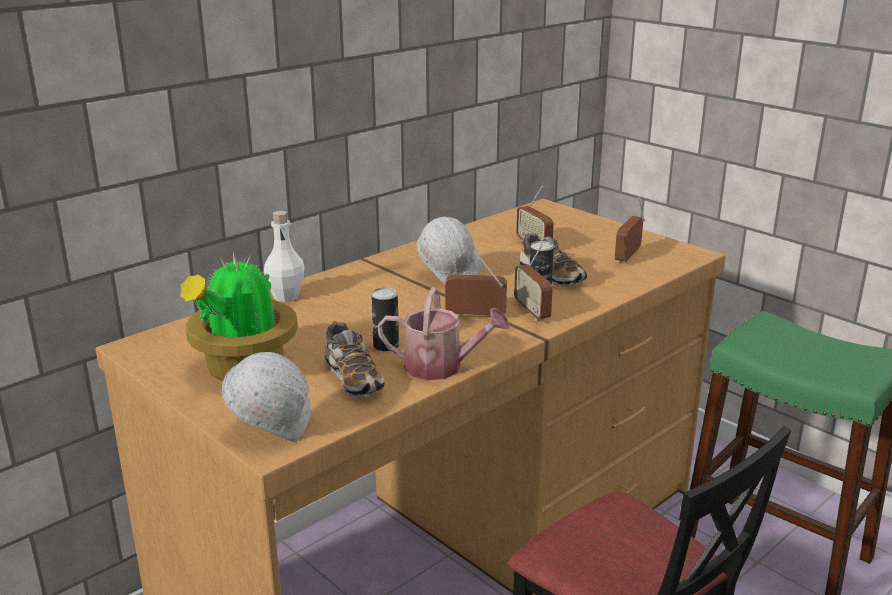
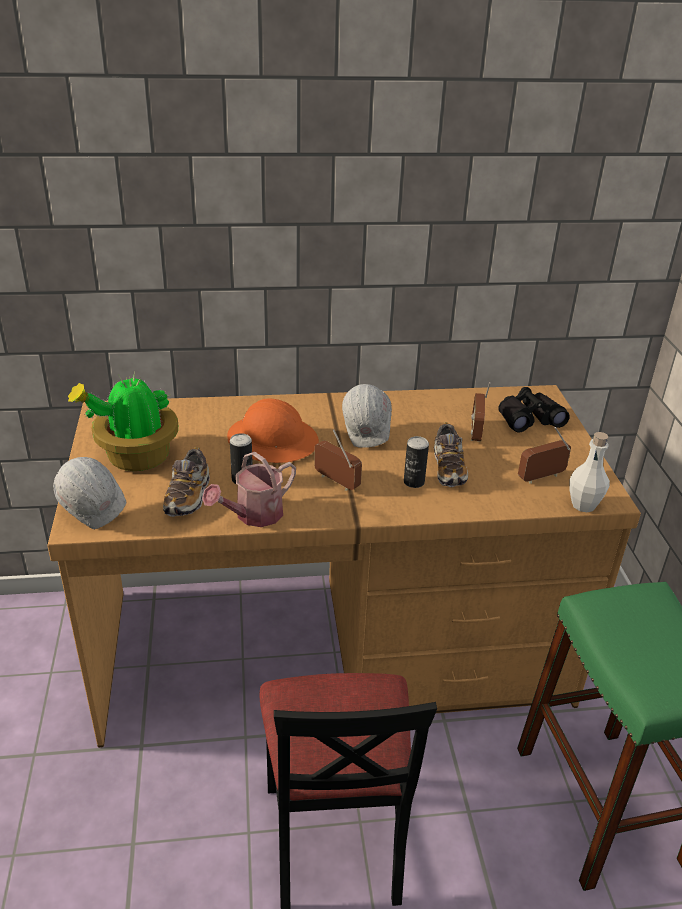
camera: 35 degrees right, 10 degrees up
(286, 296) = (235, 407): white bottle -> white bottle (583, 505)
(367, 308) = (273, 441): none -> orange hard hat
(441, 367) = (253, 515): watering can -> watering can turned 90 degrees clockwise
(532, 312) = (383, 497): radio -> none
(559, 225) = (528, 419): none -> black binoculars

